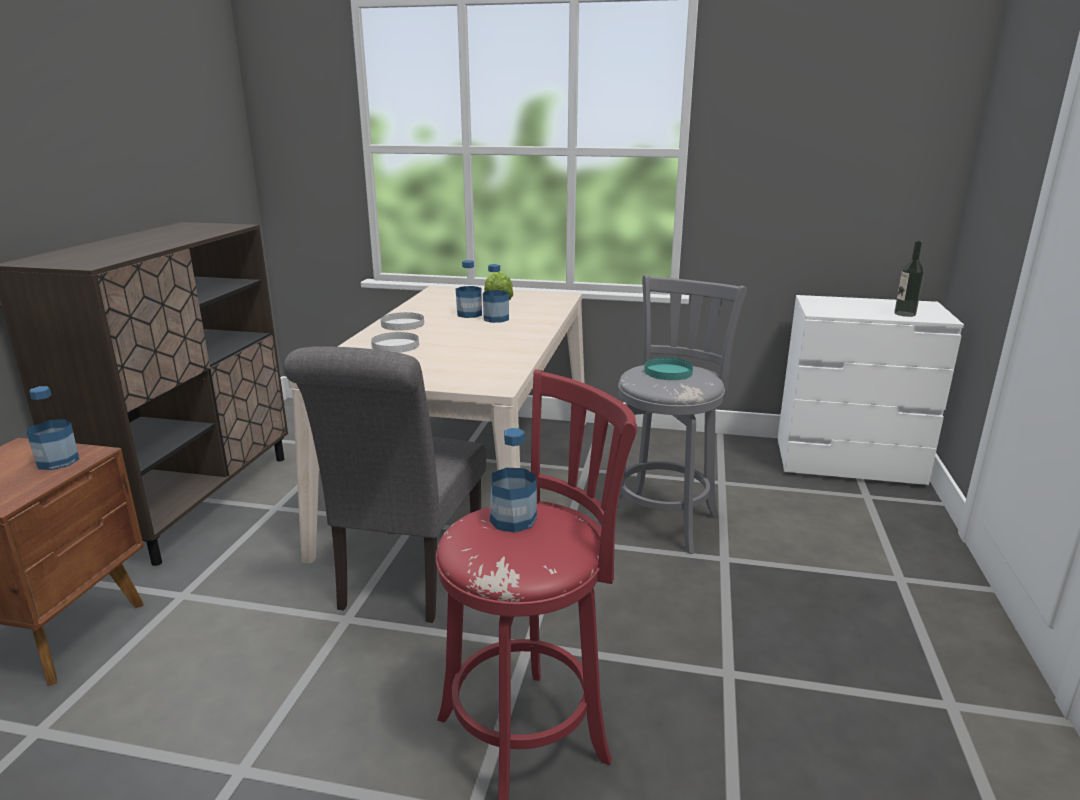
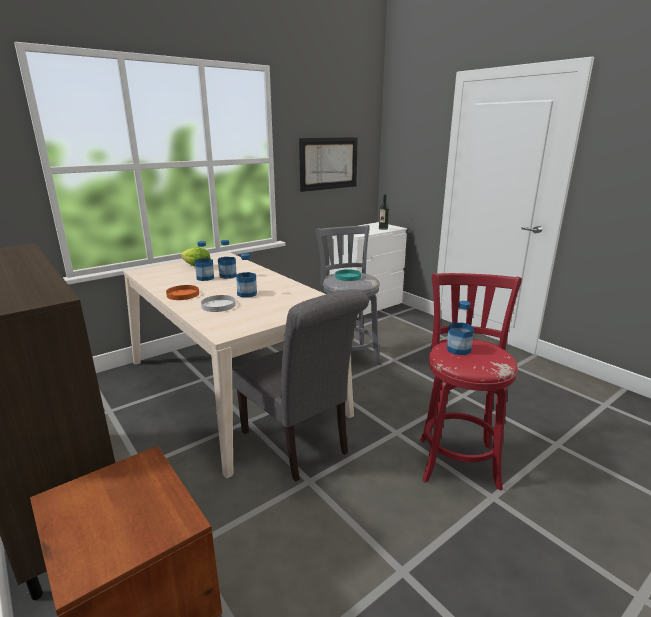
camera: 50 degrees left, 0 degrees up
(58, 461) = (135, 480): bottle -> bottle (247, 294)
(402, 324) = (183, 294): white plate -> orange plate
(817, 167) = (329, 163): none -> picture

